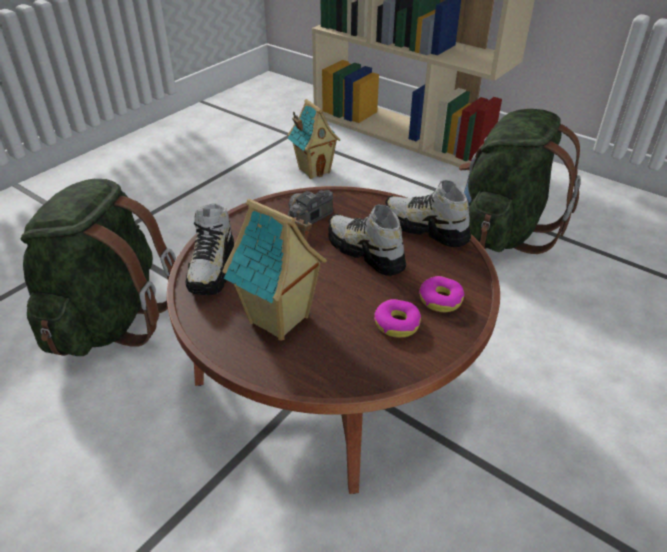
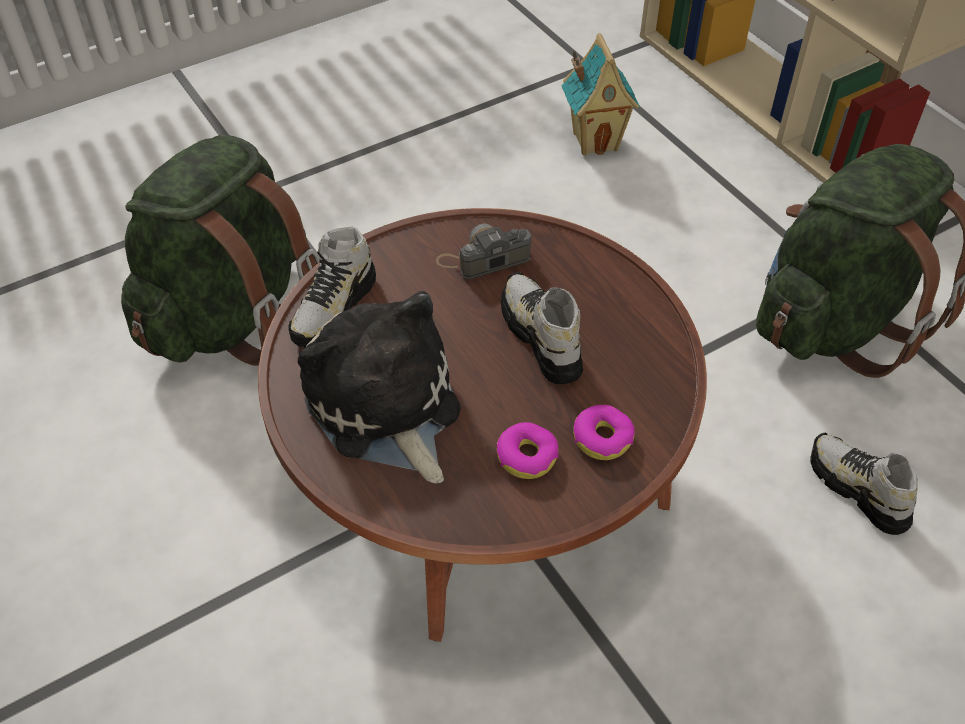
camera: 20 degrees right, 10 degrees up
(280, 320) = (385, 409): toy house -> plush toy
(425, 229) = (641, 323): shoe -> shoe (857, 490)

